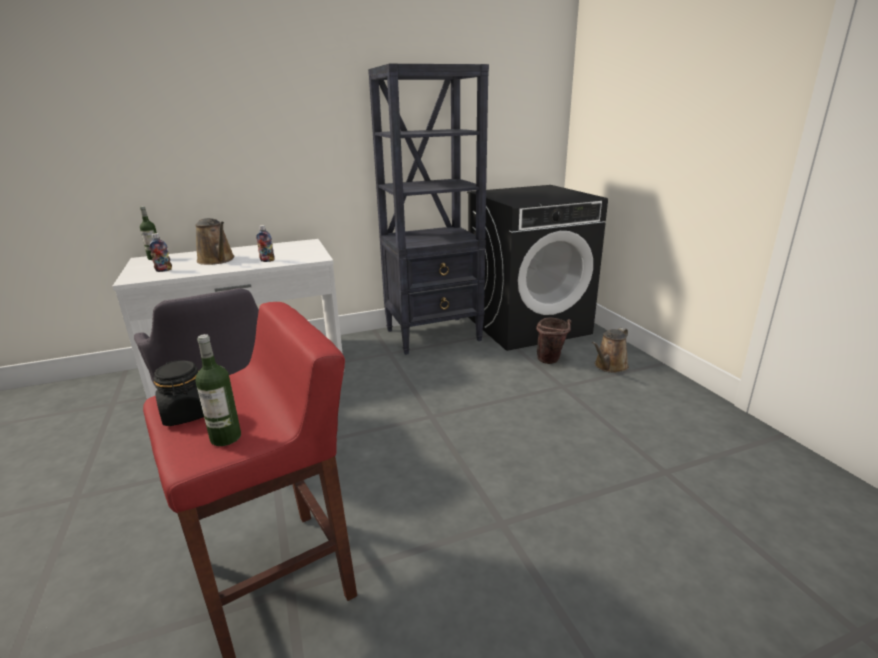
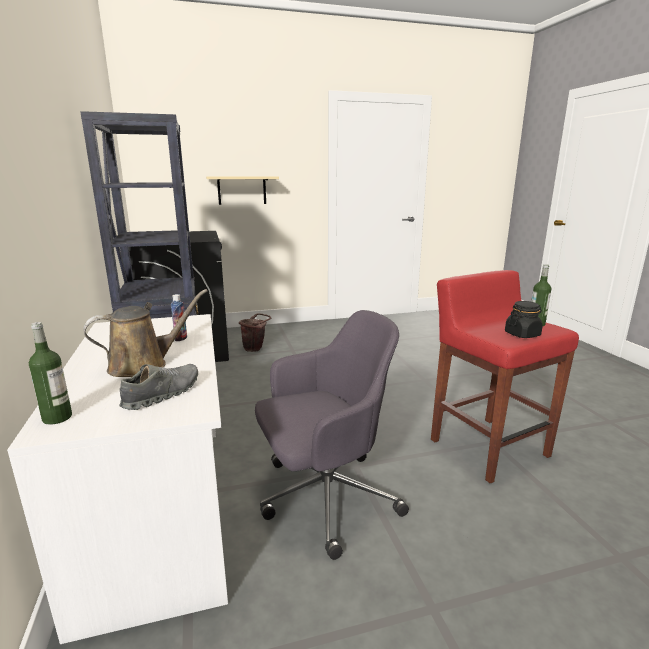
camera: 85 degrees left, 5 degrees down
(164, 270) = (162, 394): bottle -> grey shoe
(609, 366) = (274, 335): brown watering can -> none
(663, 144) = (242, 190): none -> beige shelf

